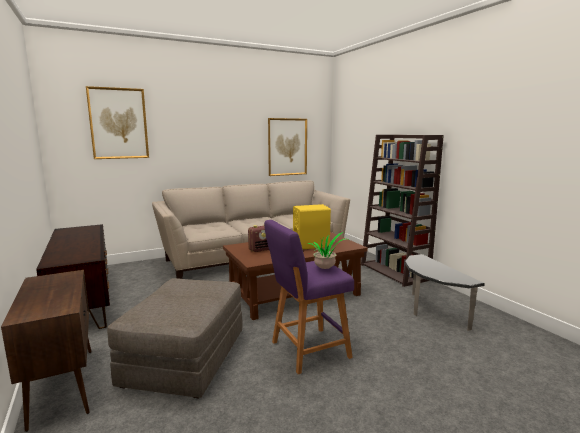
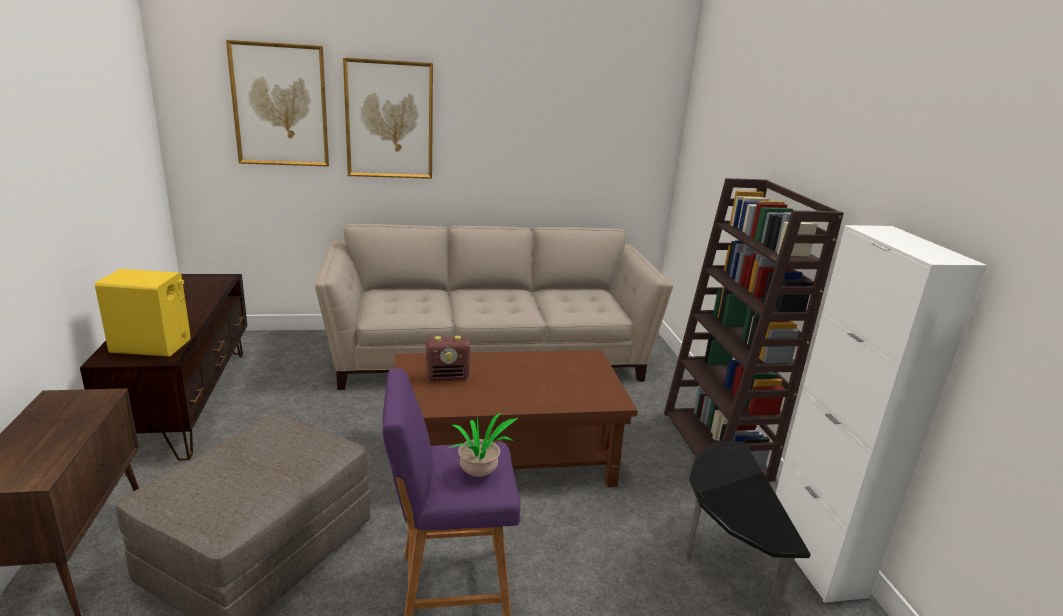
camera: 15 degrees right, 10 degrees up
(287, 147) = (585, 161): picture -> picture (389, 120)
(311, 245) = (540, 383): yellow speaker -> yellow speaker (151, 346)
(469, 303) = (815, 558): none -> white cabinet

